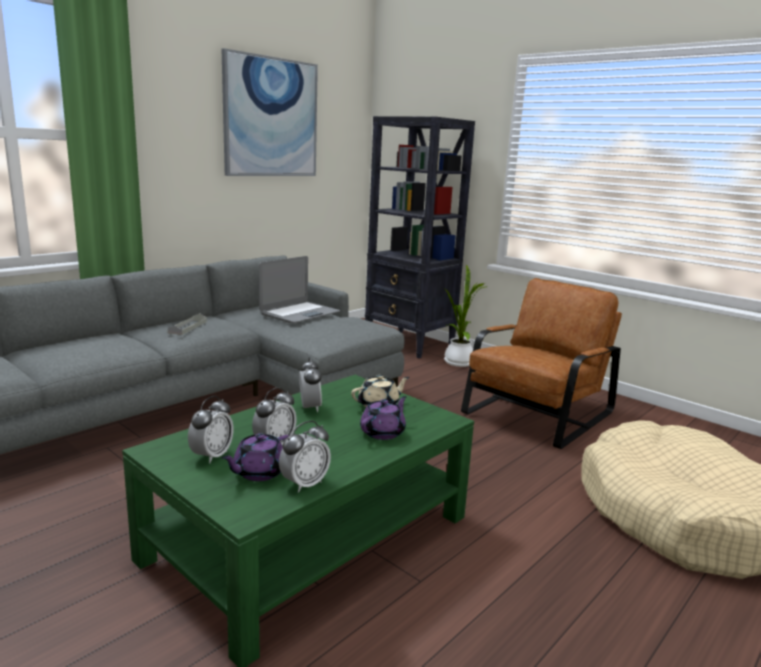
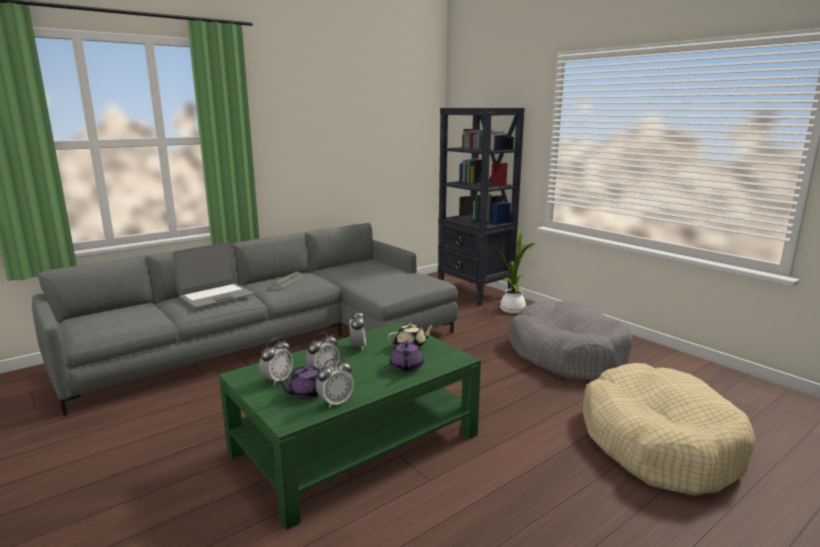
camera: 10 degrees right, 0 degrees up
(271, 118) = (358, 113): picture -> none
(299, 313) = (375, 270): laptop -> laptop (216, 296)
(383, 432) = (406, 367): purple teapot -> purple teapot turned 135 degrees clockwise
(537, 413) = (566, 354): brown armchair -> grey dog bed

